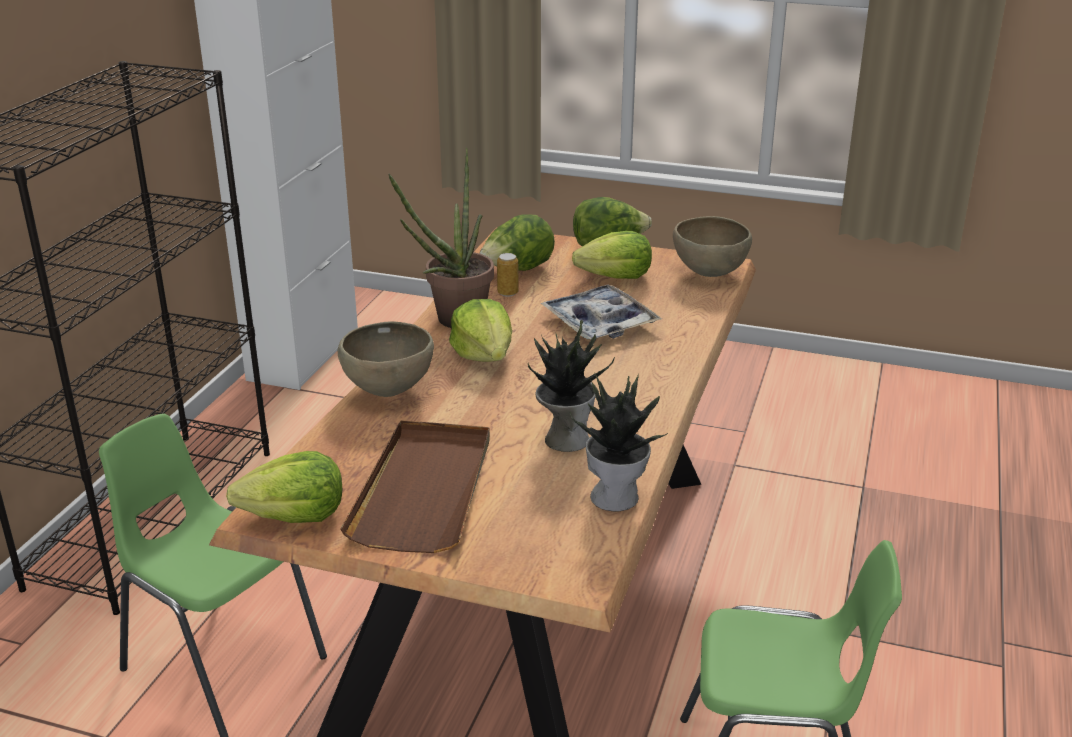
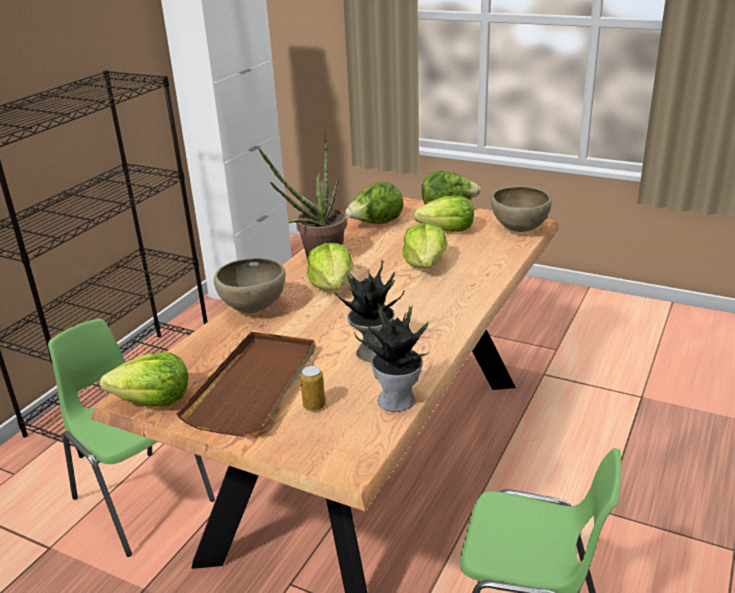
camera: 10 degrees right, 0 degrees up
(508, 293) = (364, 239): can -> can (314, 405)
(600, 323) = (425, 264): tray -> lettuce

